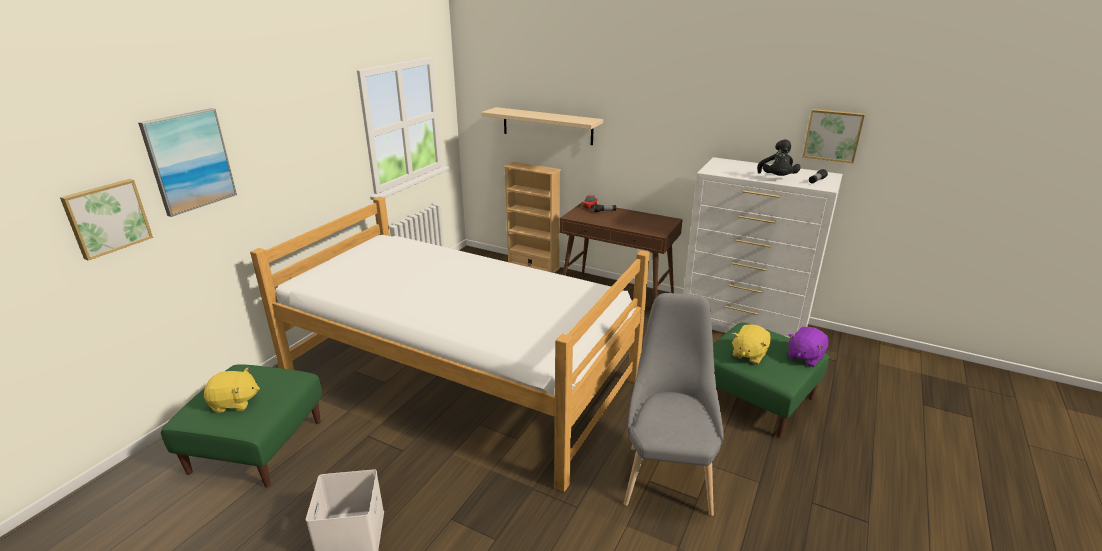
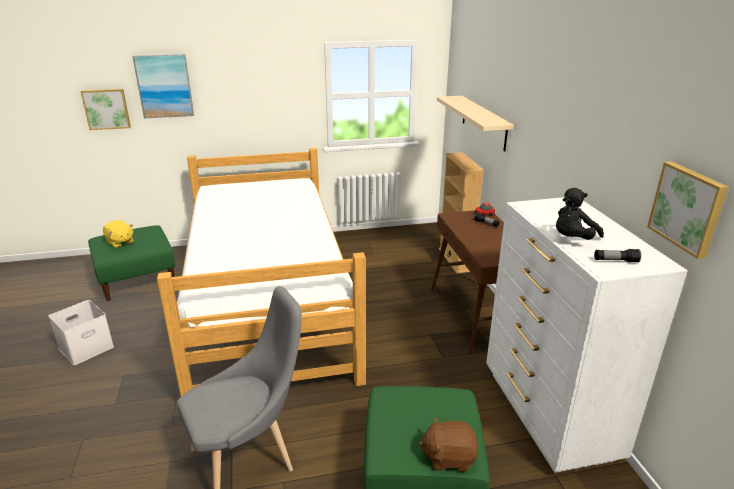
camera: 50 degrees right, 0 degrees up
(748, 355) = (402, 414): yellow plush toy -> none
(804, 357) = (449, 457): purple plush toy -> brown plush toy

